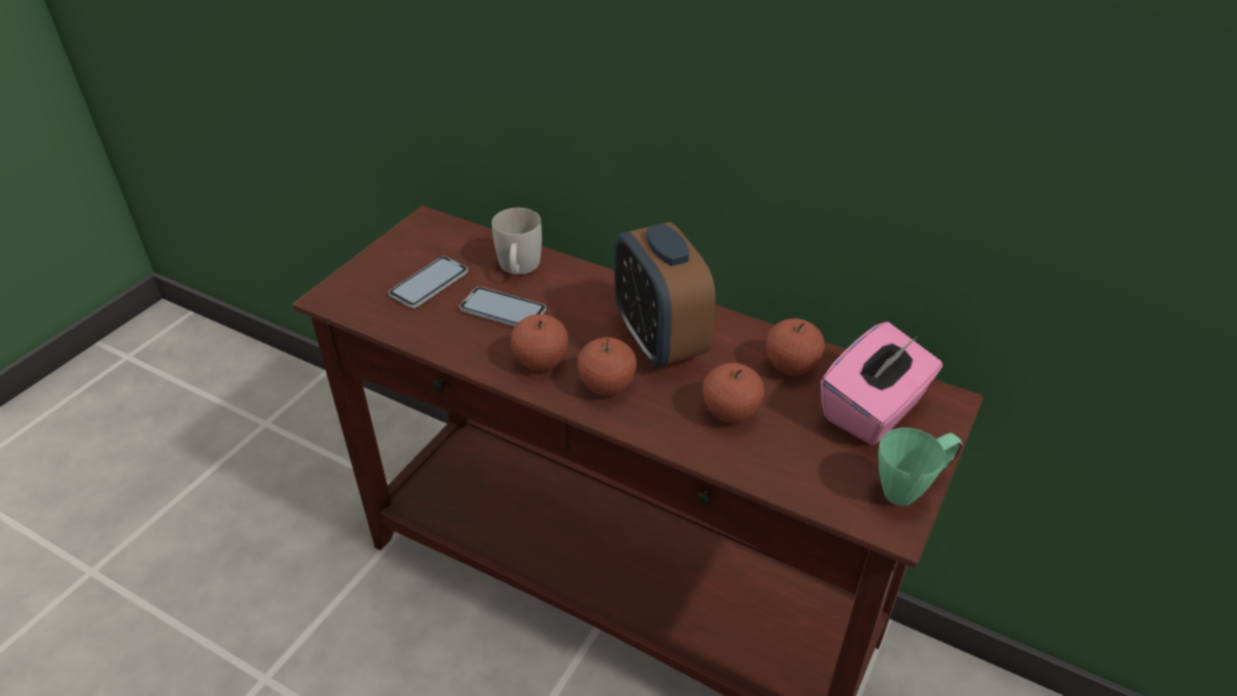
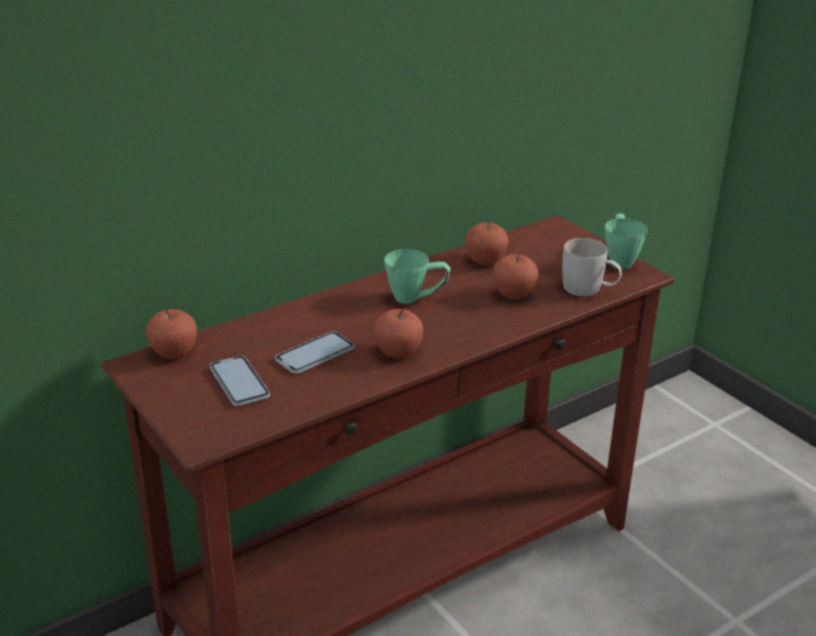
camera: 65 degrees left, 10 degrees down
(518, 269) = (265, 334): white mug -> white mug (589, 290)
(607, 386) = (449, 332): apple -> apple (174, 353)
(659, 341) = (416, 298): alarm clock -> green mug
(874, 410) = (547, 248): pink tissue box -> none

